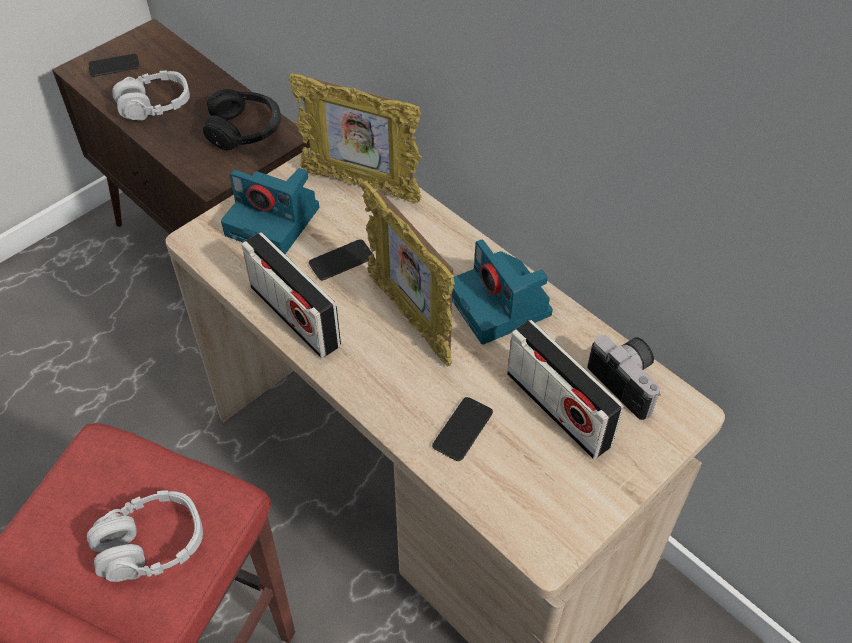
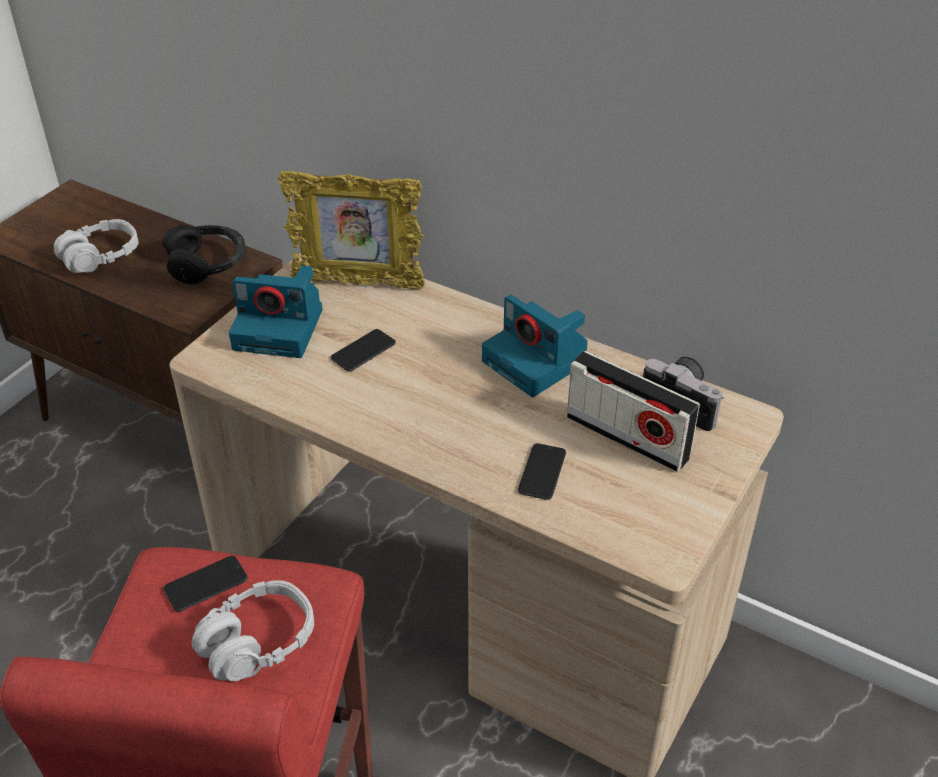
camera: 15 degrees left, 10 degrees down
(114, 66) = (41, 228): phone -> phone (206, 584)
(295, 316) = (334, 407): radio -> none
(410, 318) = (453, 388): picture frame -> none

